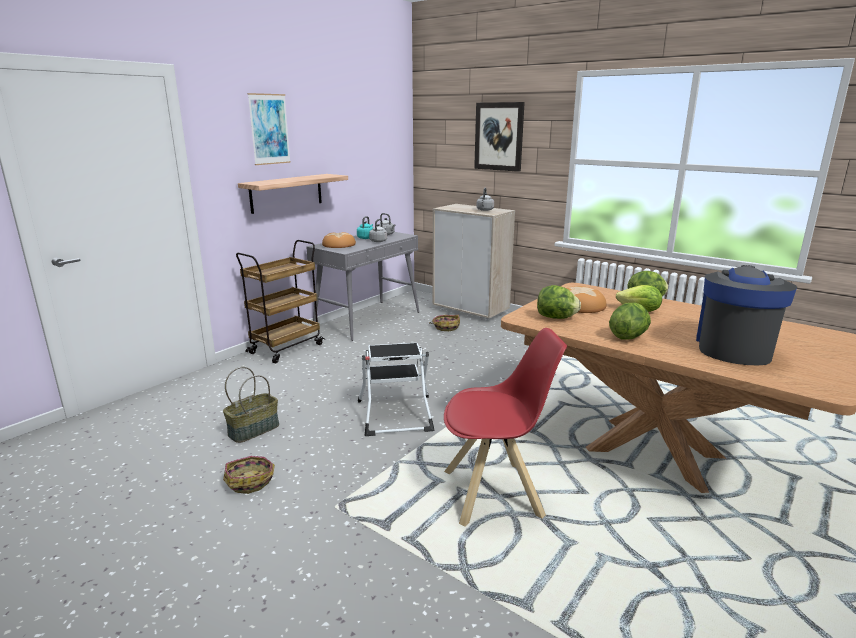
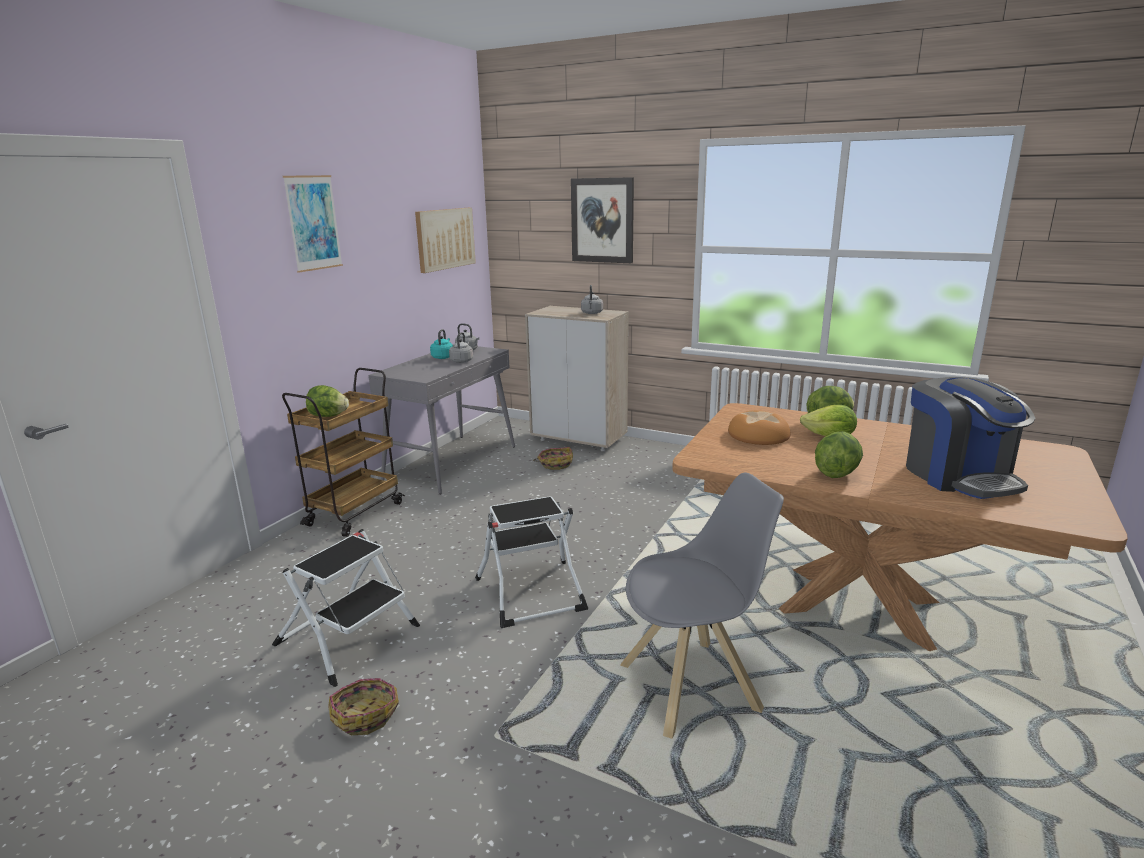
camera: 10 degrees left, 0 degrees up
(254, 429) = (346, 637): basket -> step ladder
(286, 193) = (339, 306): shelf -> none
(339, 245) = (411, 370): bread -> none
(376, 147) = (445, 239): none -> picture
(495, 493) = (693, 686): red chair -> grey chair
(556, 318) = (739, 454): lettuce -> lettuce (328, 416)
(733, 347) = (959, 476): coffee machine -> coffee machine turned 150 degrees clockwise

